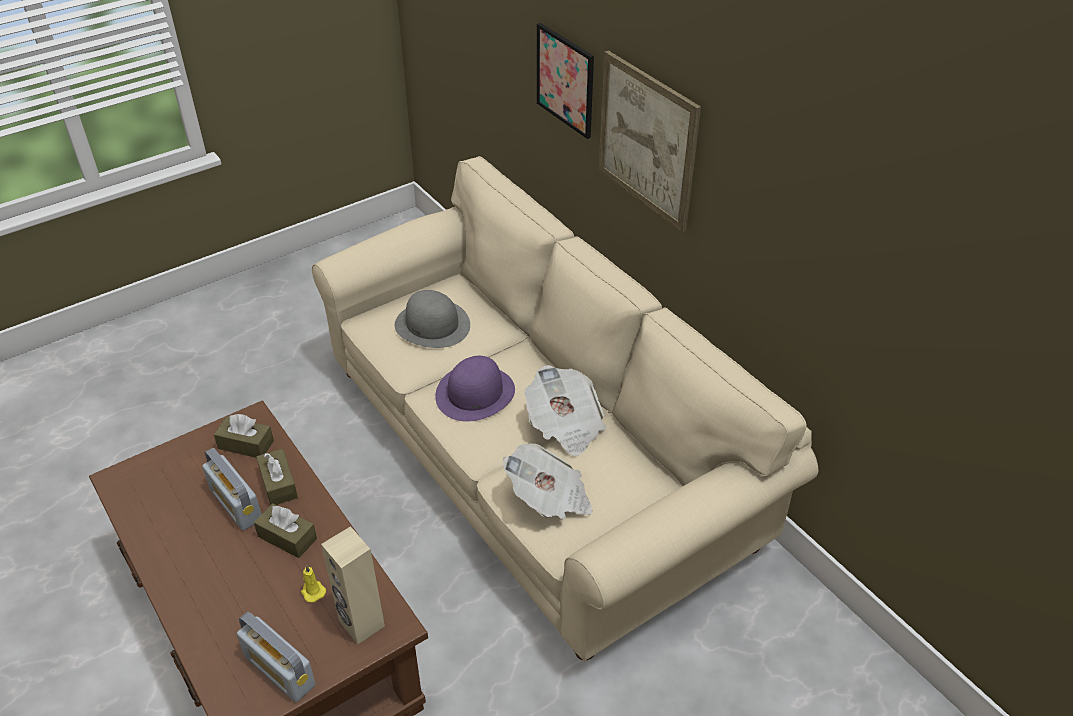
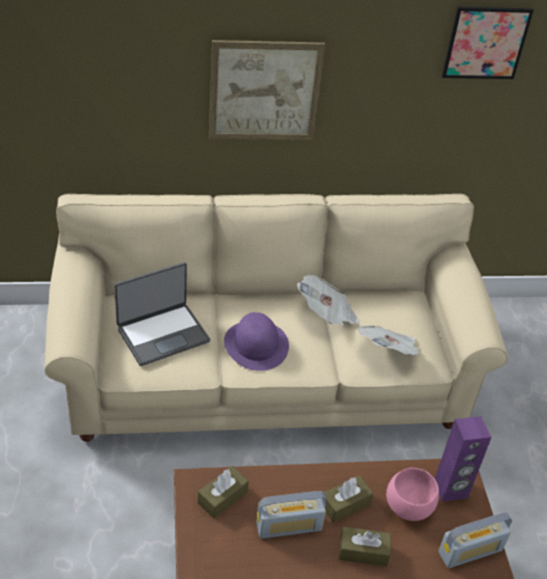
camera: 65 degrees left, 0 degrees up
(278, 484) = (284, 491): brown tissue box -> brown tissue box (363, 552)
(312, 591) = (407, 507): yellow candle -> pink bowl
(361, 624) = (451, 489): beige speaker -> purple speaker
(432, 325) = (162, 334): grey hat -> laptop
(565, 80) = (154, 84): picture -> picture (485, 43)

